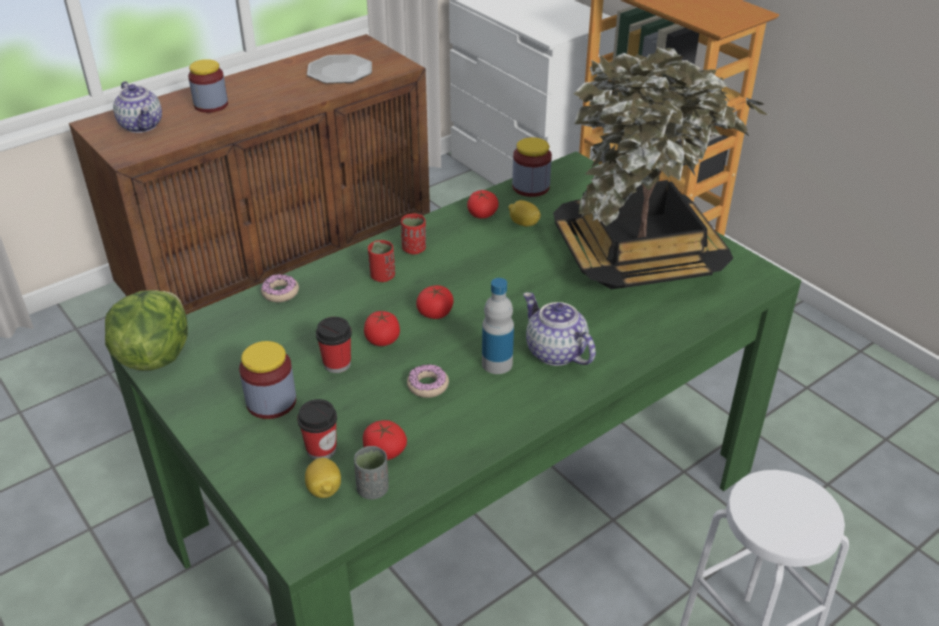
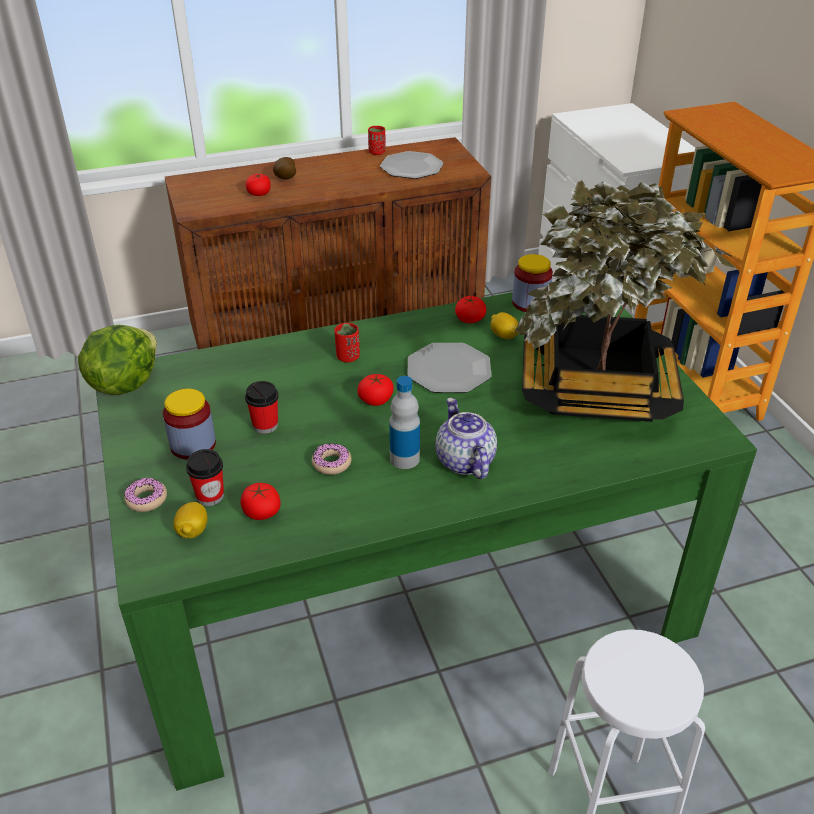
camera: 20 degrees right, 0 degrees up
(142, 125) = (219, 188): teapot -> none
(211, 105) = (285, 180): jar -> potato
(280, 293) = (253, 353): donut -> donut (146, 499)
(373, 489) = (232, 542): grey cup -> none
(382, 339) = (316, 412): tomato -> tomato (259, 193)
(414, 249) = (389, 338): red cup -> red cup (377, 152)
(490, 268) = (449, 370): none -> plate

